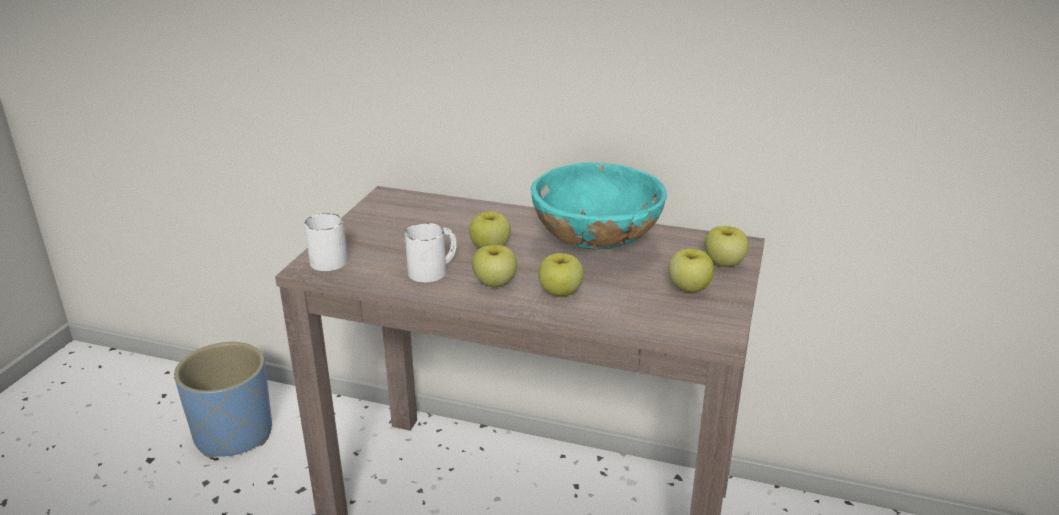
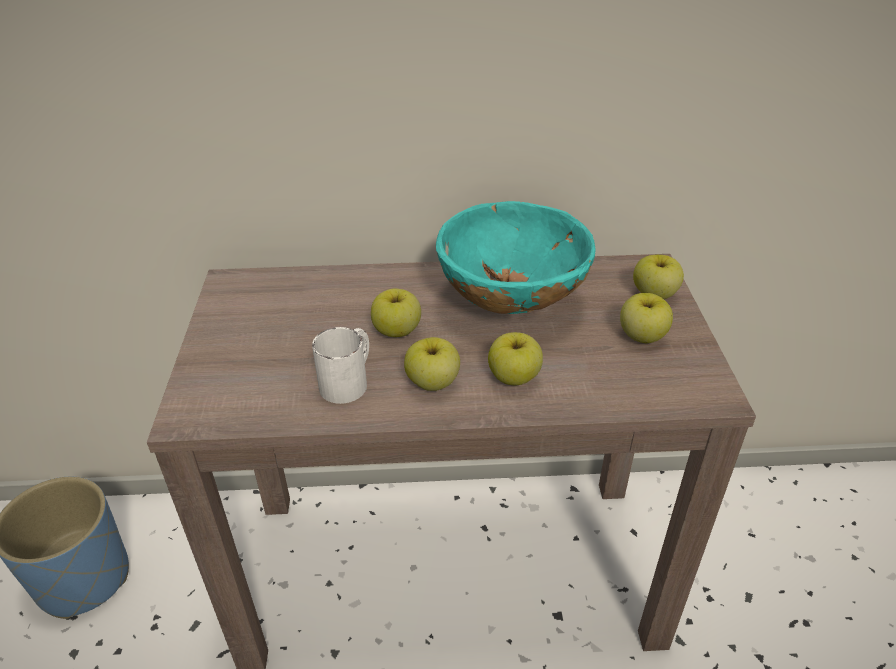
camera: 20 degrees left, 10 degrees up
(328, 257) = (204, 394): white mug -> none

